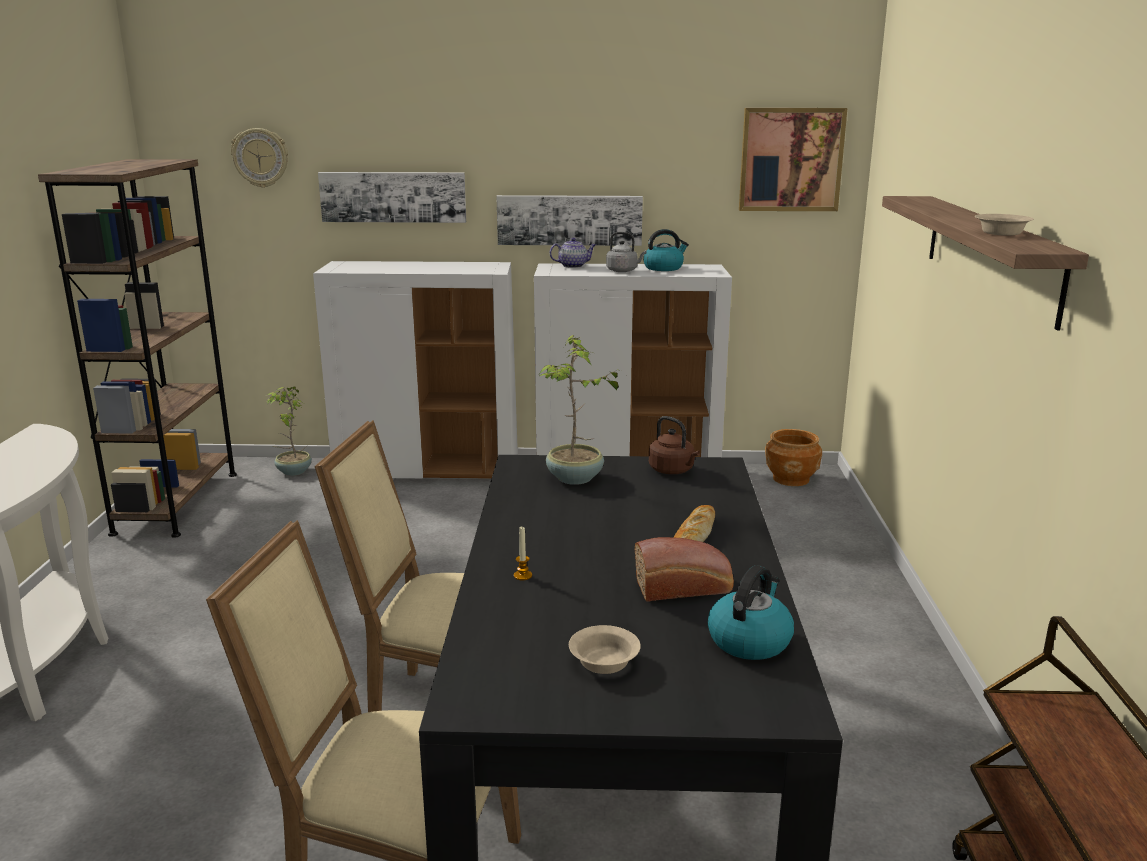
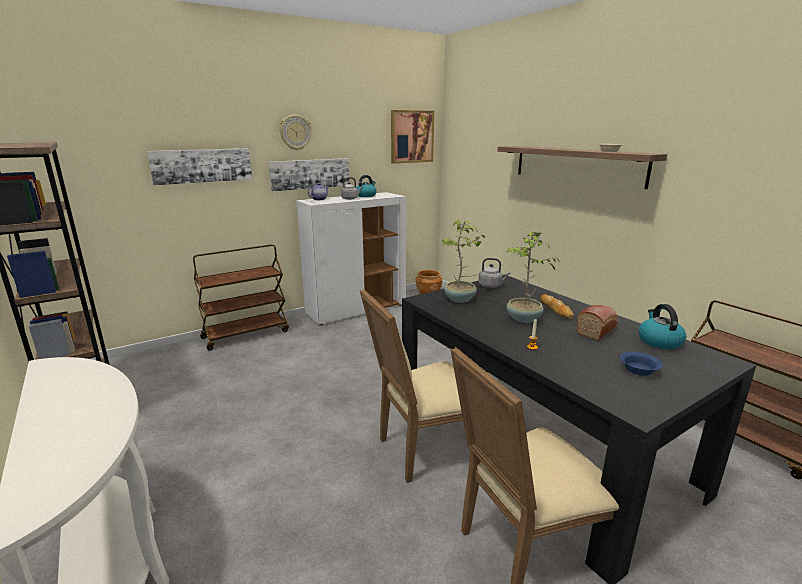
camera: 35 degrees left, 0 degrees up
(260, 157) = (97, 142): wall clock -> wall clock (295, 132)
(293, 472) = (155, 358): potted plant -> potted plant (523, 319)
(428, 470) = (246, 334): white cabinet -> brown cart
(604, 663) = (639, 370): beige bowl -> blue bowl
(673, 470) = (491, 286): brown kettle -> grey kettle

